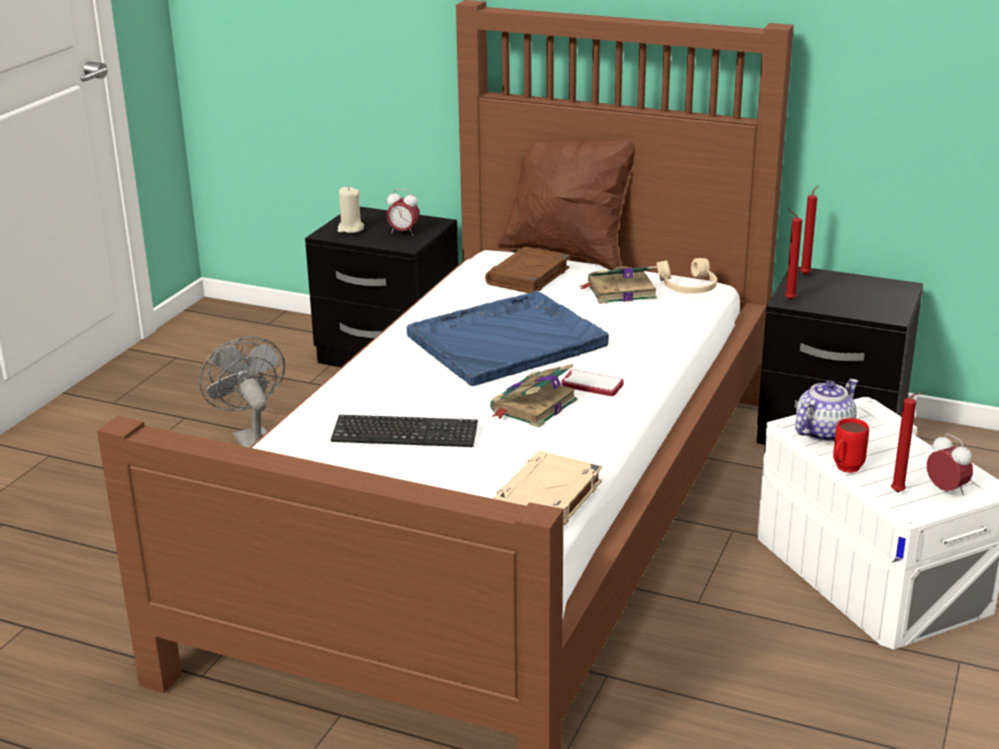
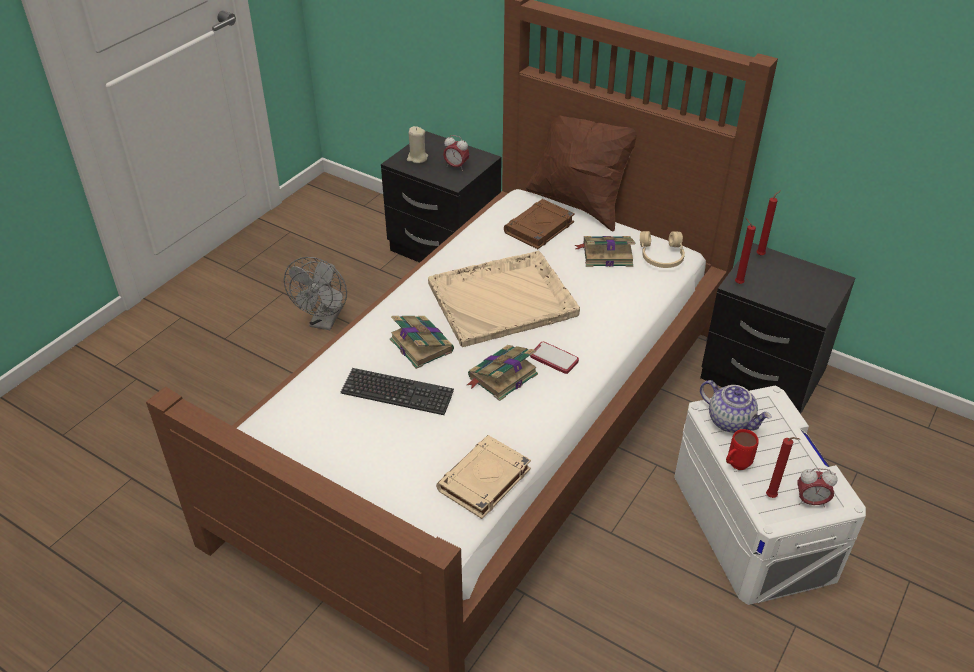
camera: 10 degrees right, 15 degrees up
(251, 440) = (324, 322): grey fan -> grey fan turned 150 degrees counterclockwise
(418, 389) = (420, 344): none -> book
(508, 341) = (504, 300): blue tray -> beige tray
(823, 432) = (731, 421): teapot -> teapot turned 75 degrees clockwise
(946, 490) = (810, 501): alarm clock -> alarm clock turned 120 degrees clockwise

